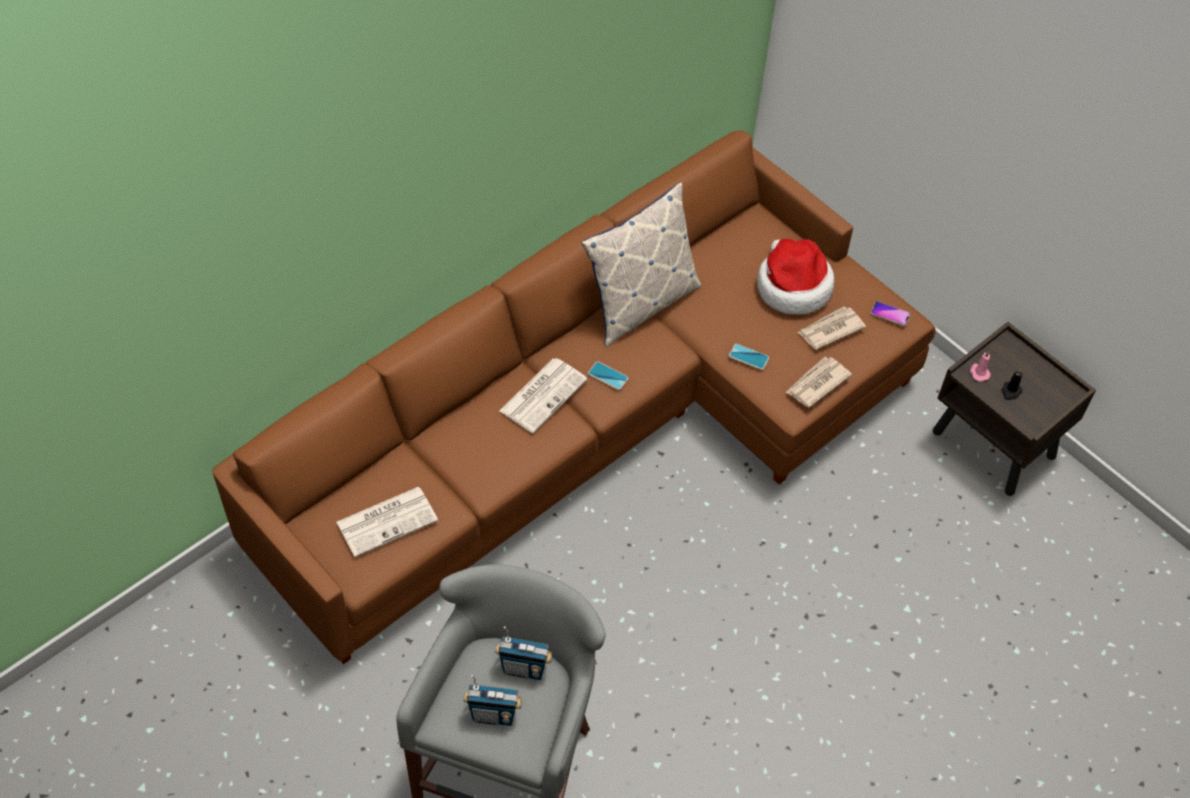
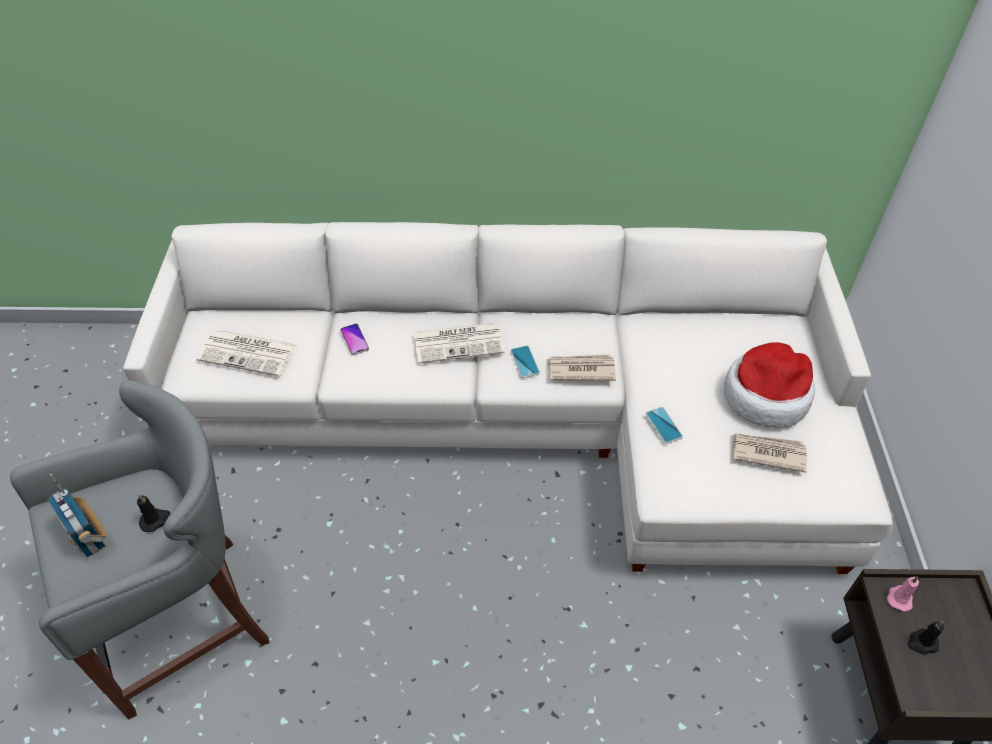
camera: 45 degrees right, 5 degrees down
(524, 668) = (155, 520): radio -> black candle
(597, 419) = (534, 415): brown sofa -> white sofa
(640, 304) = (612, 327): pillow -> none
(816, 383) = (706, 489): newspaper -> newspaper (580, 369)
(890, 314) = (847, 479): phone -> phone (354, 340)

